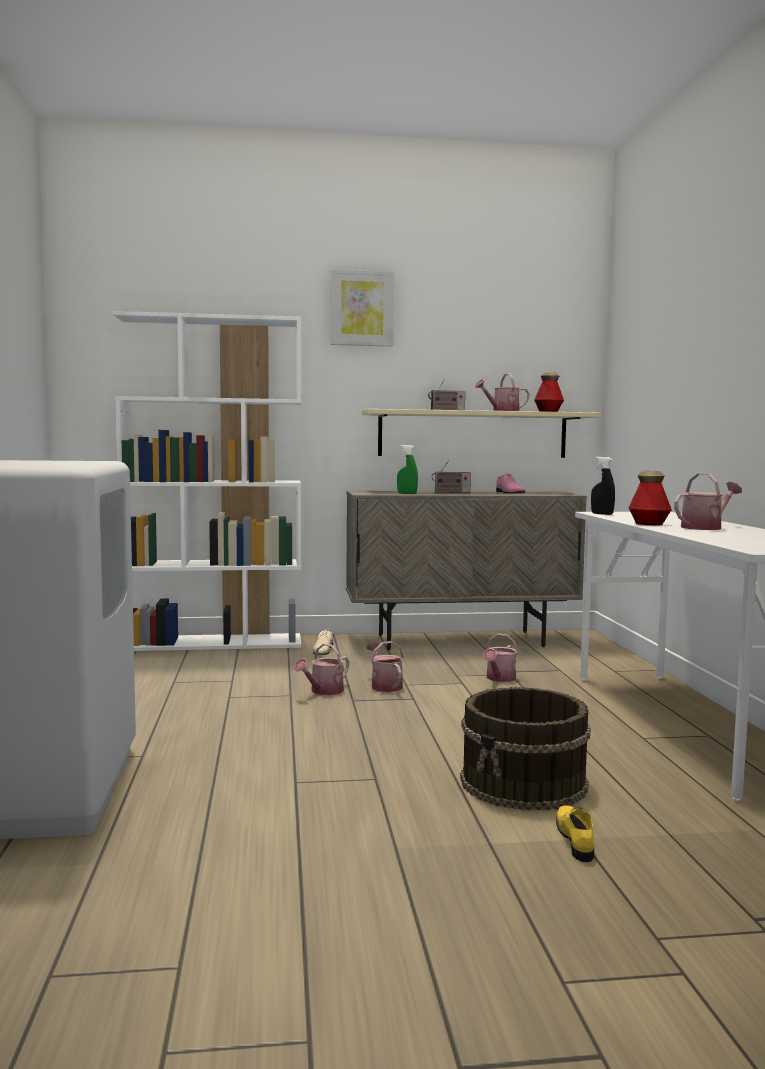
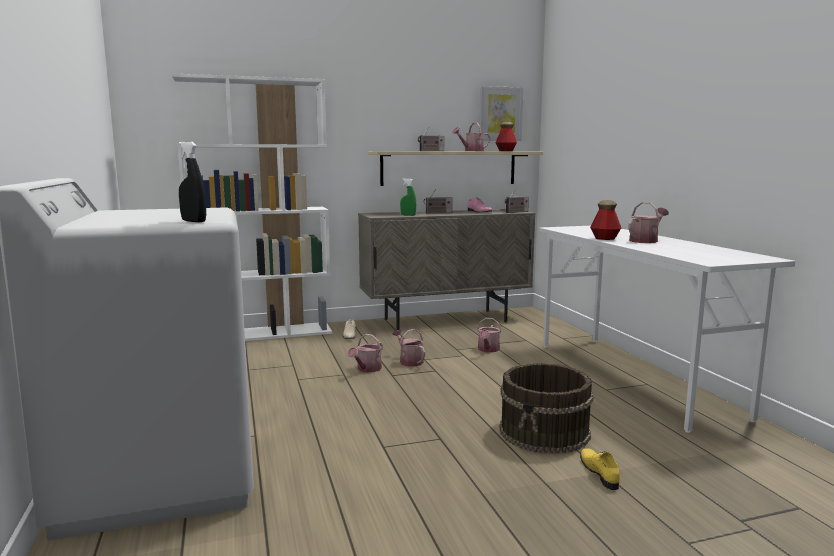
camera: 10 degrees left, 5 degrees up
(361, 308) = (365, 71): picture -> picture (500, 114)
(560, 494) = (516, 212): none -> radio
(602, 514) = (561, 229): black spray bottle -> black spray bottle (193, 221)

